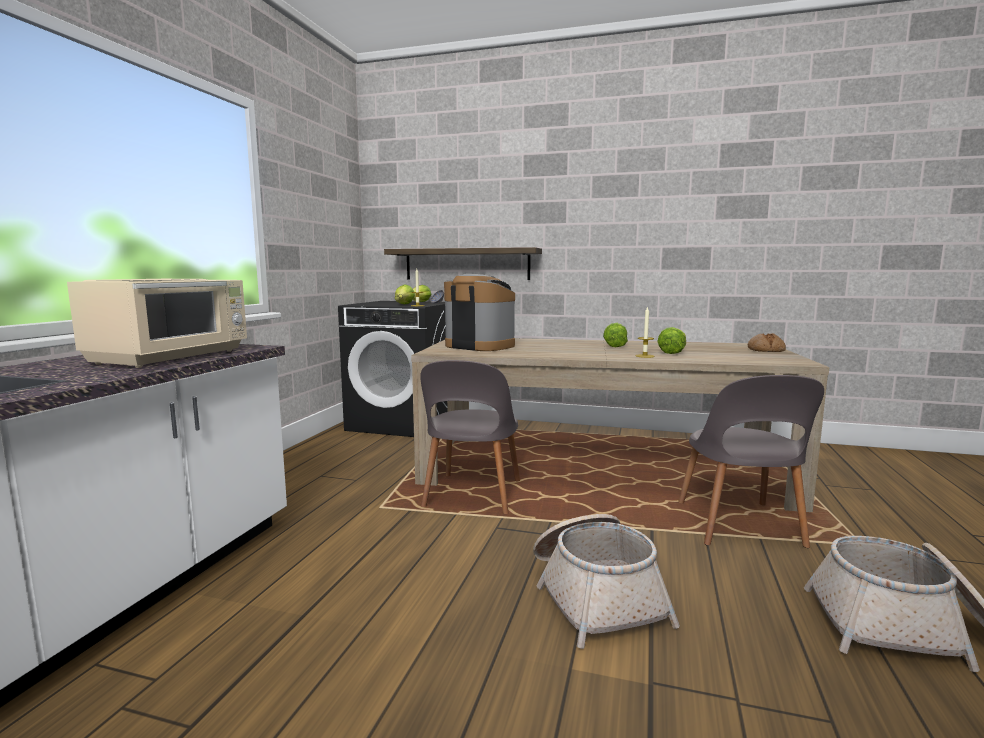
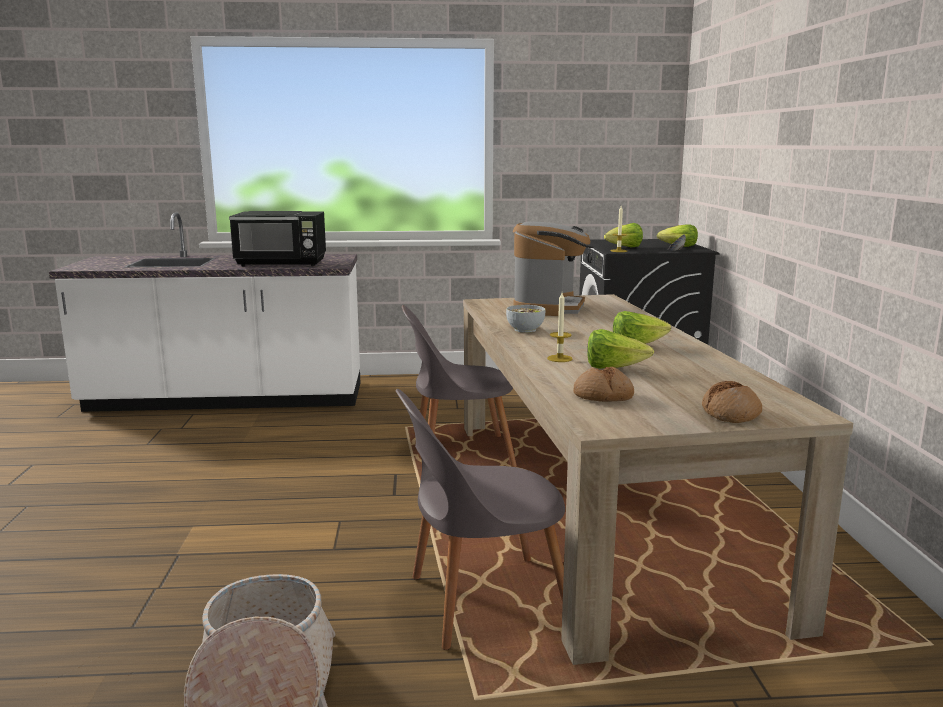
camera: 70 degrees right, 5 degrees up
(172, 357) = (282, 263): beige microwave -> black microwave
(466, 264) = (732, 201): shelf -> none
(553, 354) = (525, 330): none -> bowl
(595, 596) = (289, 526): basket -> none
(738, 358) = (603, 396): none -> bread

